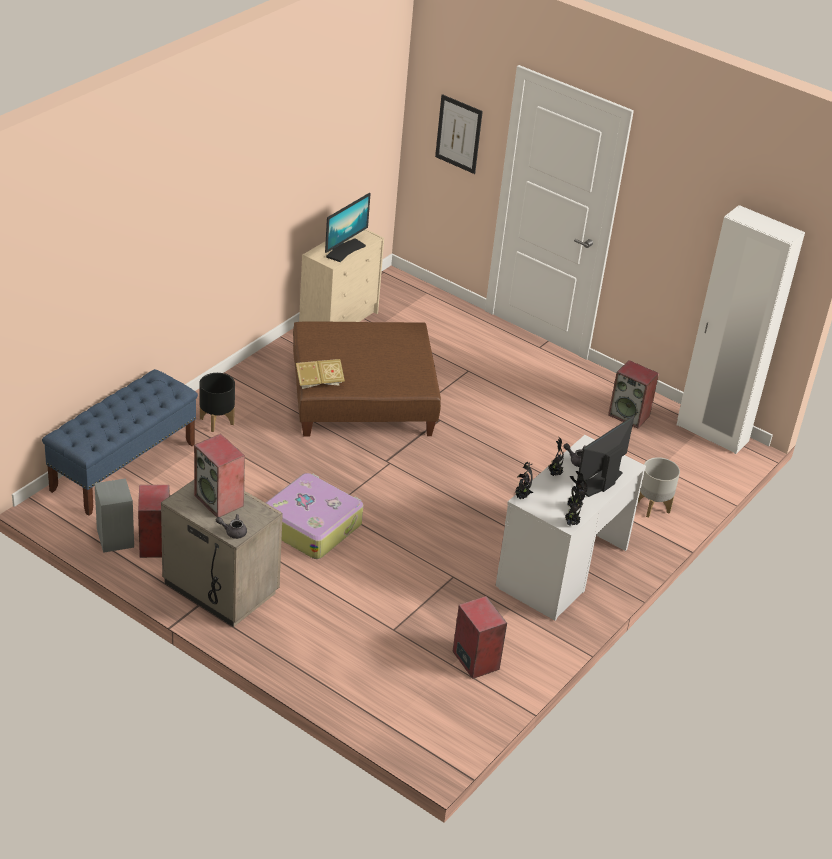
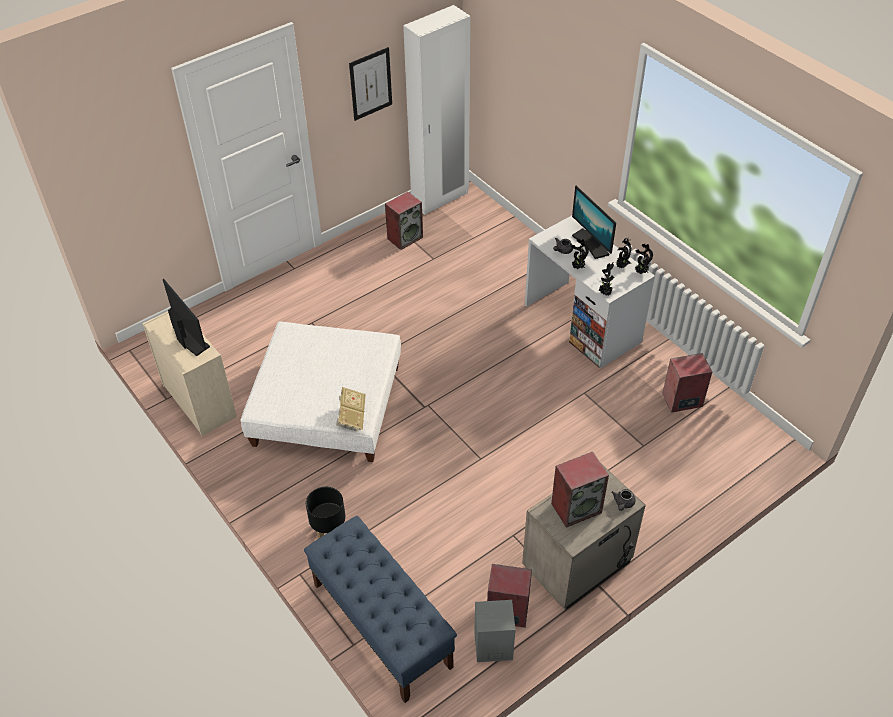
camera: 70 degrees left, 10 degrees up
(311, 525) = (502, 479): suitcase -> none
(362, 397) = (327, 406): brown ottoman -> white ottoman
(458, 134) = (139, 176): picture -> picture (370, 84)
(653, 507) = (520, 254): grey planter -> none

